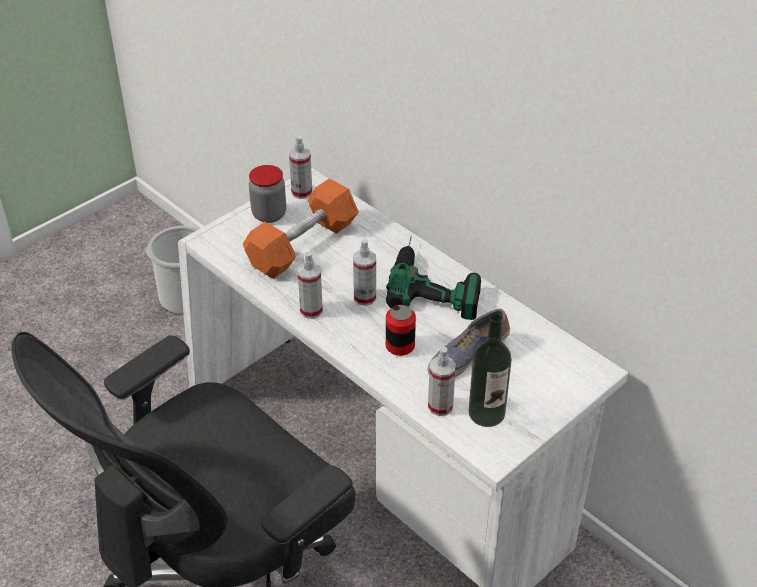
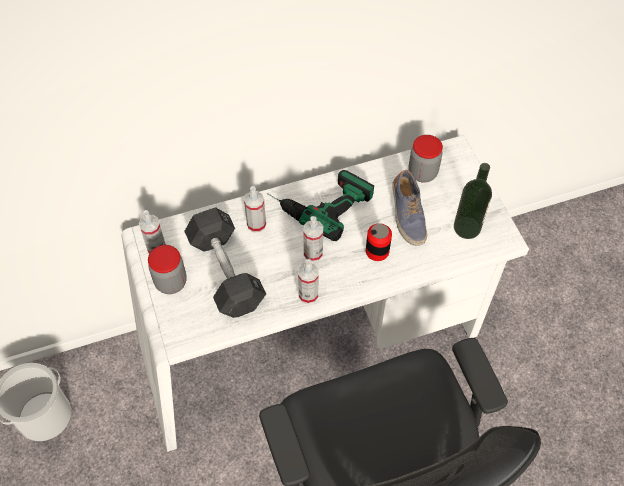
camera: 65 degrees left, 15 degrees up
(302, 245) = (226, 272): orange dumbbell -> grey dumbbell
(440, 406) = (448, 252): spray bottle -> spray bottle (256, 224)
(538, 351) = (422, 173): none -> jar

